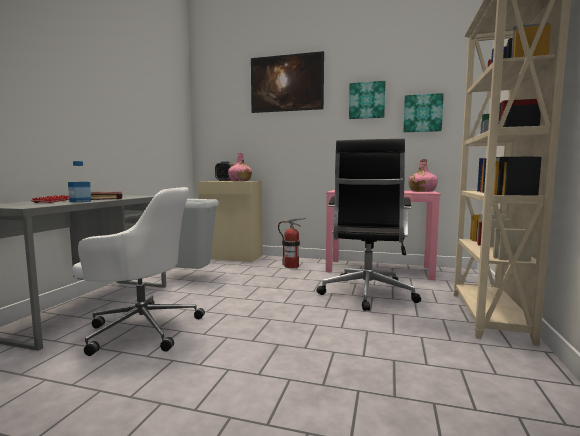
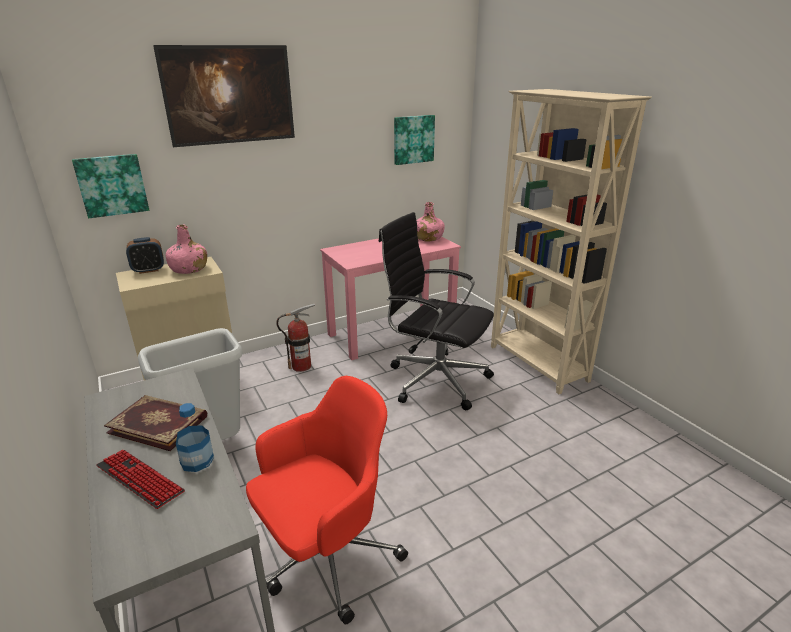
camera: 45 degrees left, 20 degrees up
(141, 328) = (326, 556): white office chair -> red office chair
(367, 100) = (350, 123): picture -> picture (112, 185)
(367, 294) = (435, 379): black office chair -> black office chair turned 150 degrees clockwise

